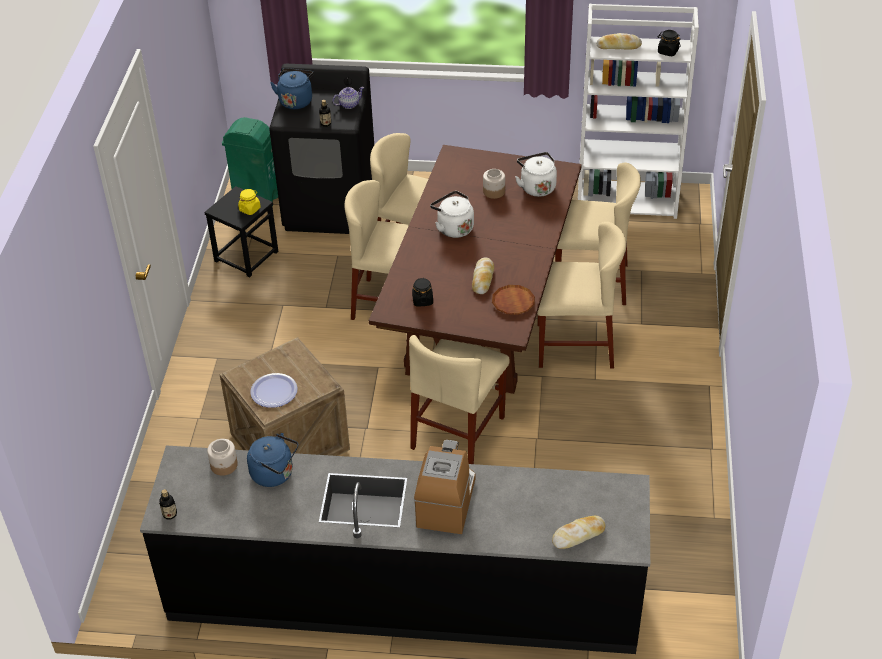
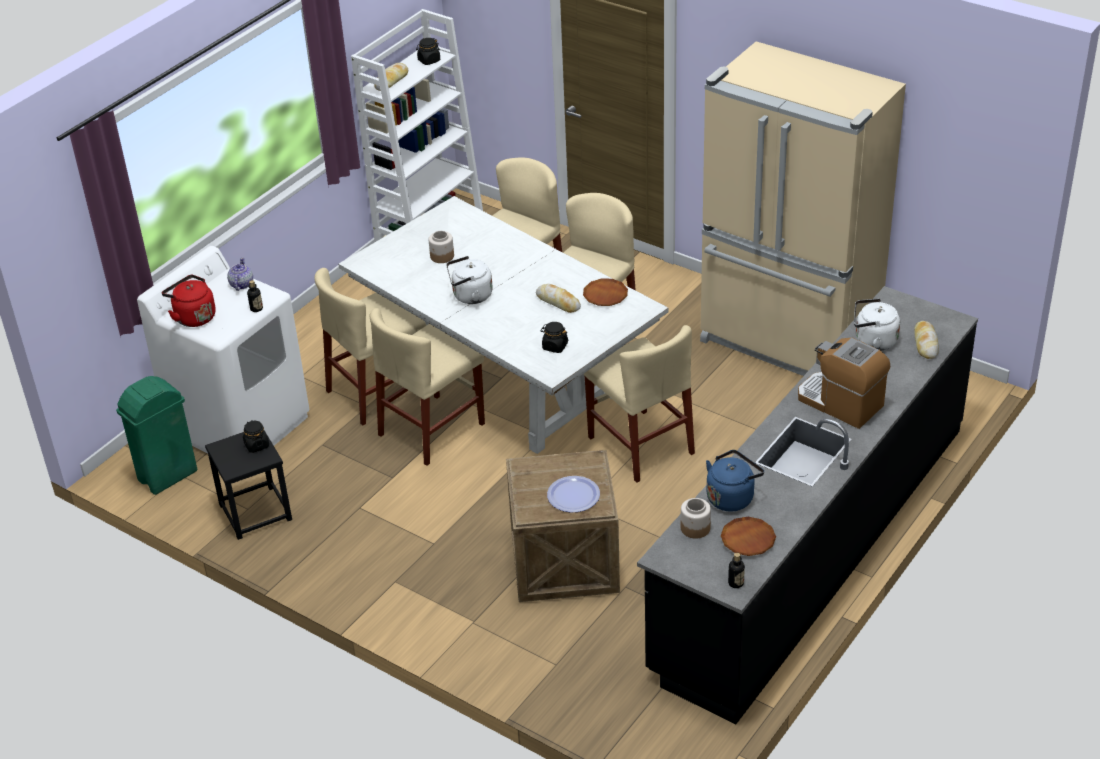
camera: 60 degrees left, 5 degrees down
(227, 503) = (748, 539): none -> brown plate
(250, 209) = (256, 445): yellow jar -> black jar
(296, 100) = (193, 317): blue kettle -> red kettle
(331, 206) = (240, 425): black washing machine -> white washing machine
(481, 318) = (505, 380): brown dining table -> white dining table
(536, 187) = (460, 230): white kettle -> white kettle (873, 341)
(670, 477) = (788, 342): none -> beige fridge

